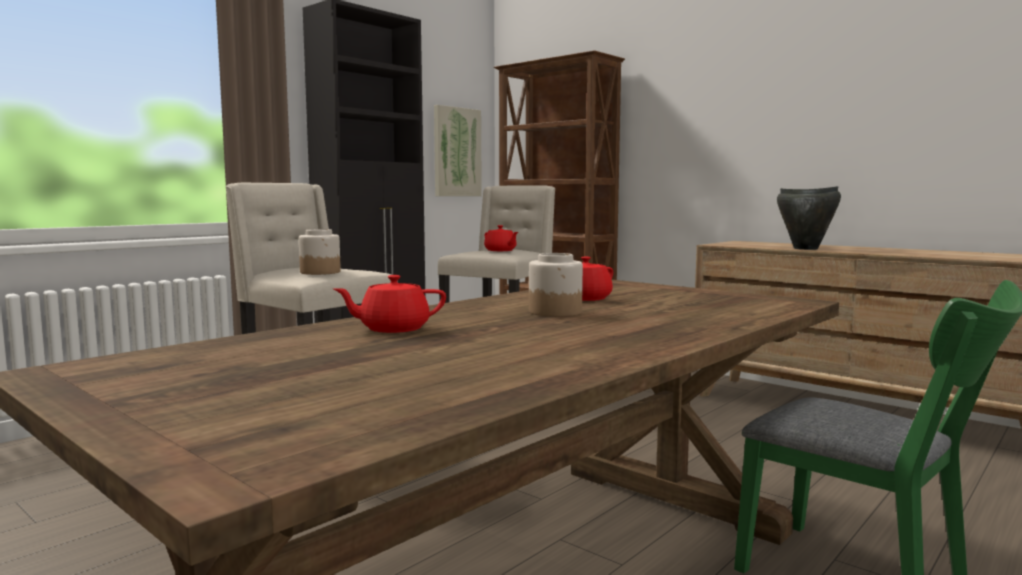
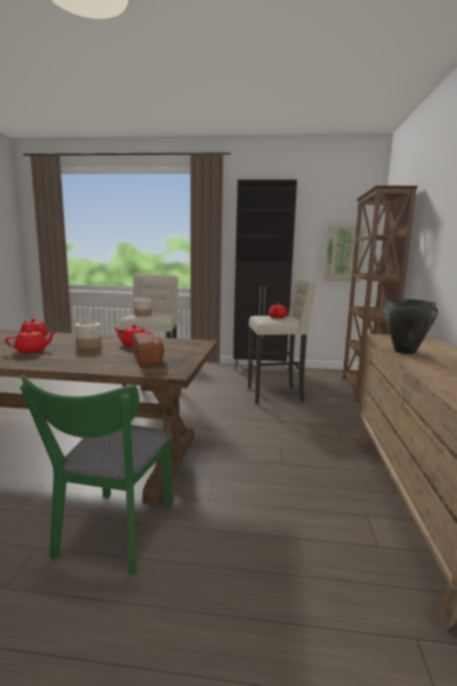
camera: 55 degrees right, 5 degrees up
(546, 334) = (32, 351): none -> red teapot
(707, 301) = (149, 359): none -> bread

